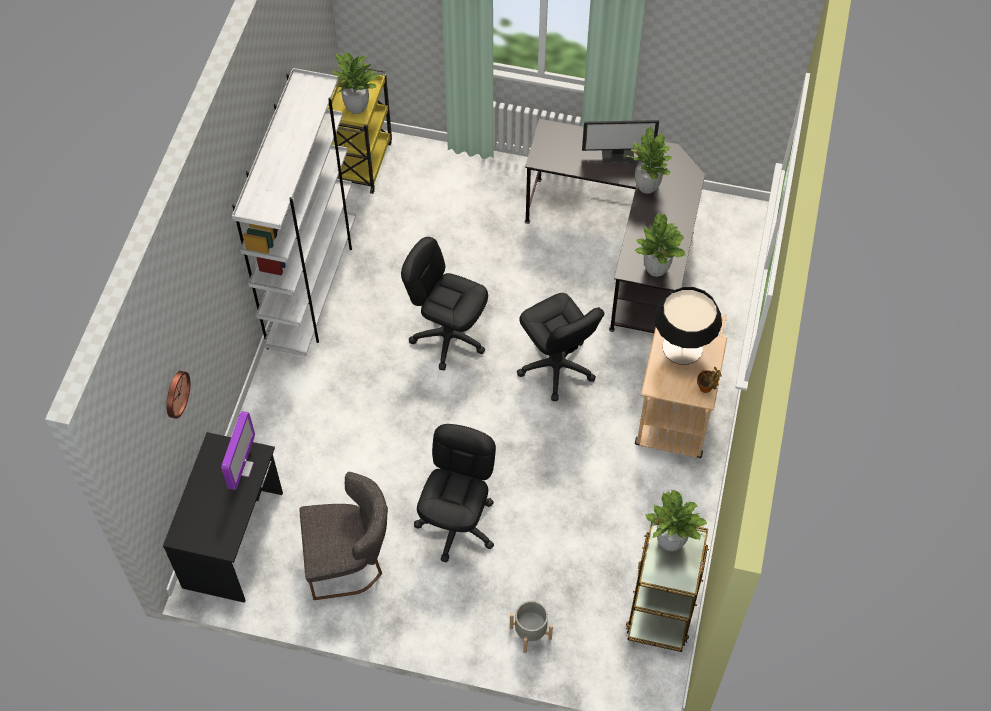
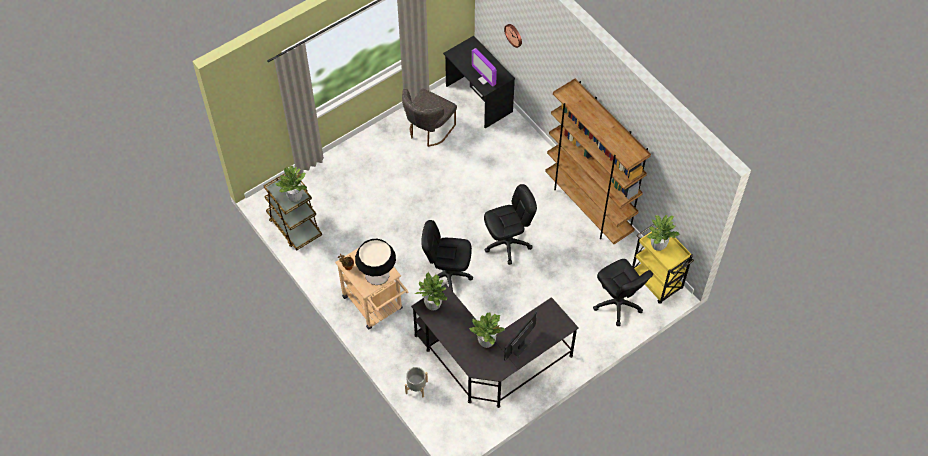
camera: 130 degrees right, 0 degrees up
(312, 289) = (588, 206): white bookcase -> brown bookcase
(457, 525) = (406, 179): black office chair -> black office chair (617, 304)
(530, 632) = (332, 171): grey planter -> grey planter (416, 387)

